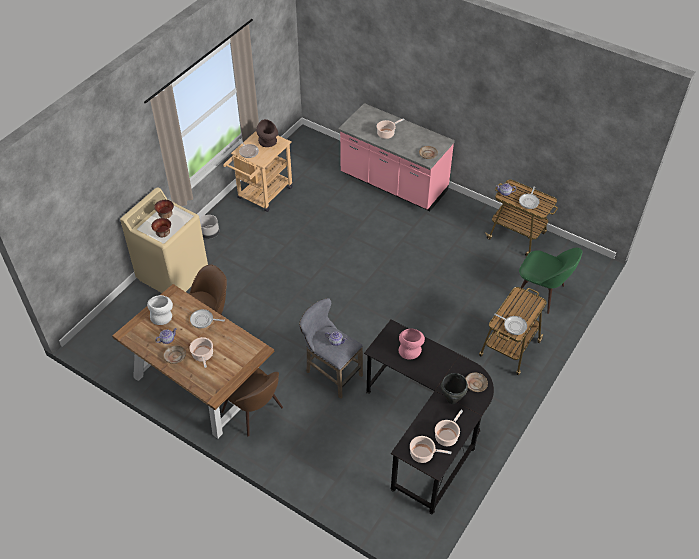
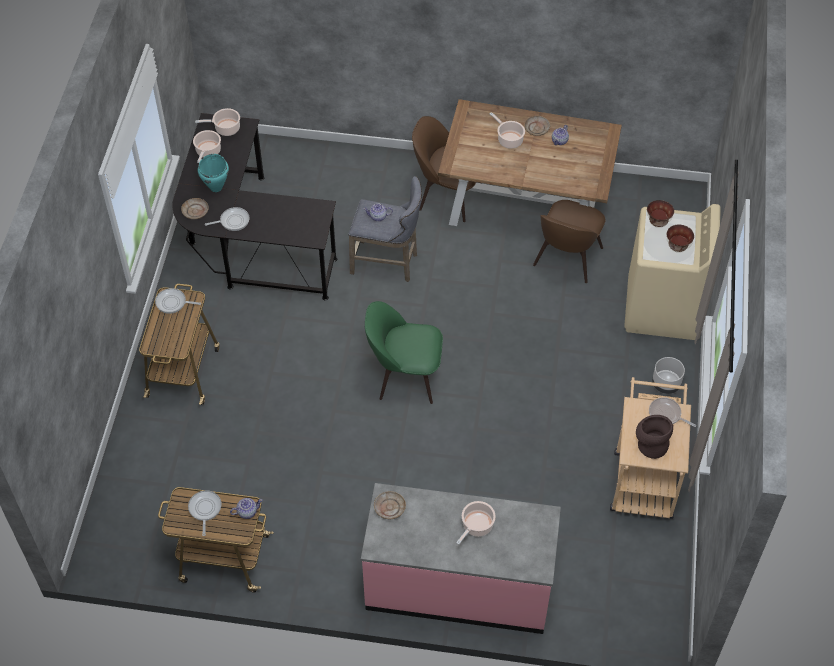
camera: 155 degrees right, 5 degrees up
(162, 316) = (586, 161): white vase -> none
(203, 320) = (538, 173): frying pan -> frying pan (232, 221)
(410, 350) = (285, 222): pink vase -> none
(451, 399) = (216, 187): black cooking pot -> turquoise cooking pot
(541, 293) = (161, 470): green chair -> green chair (405, 376)

